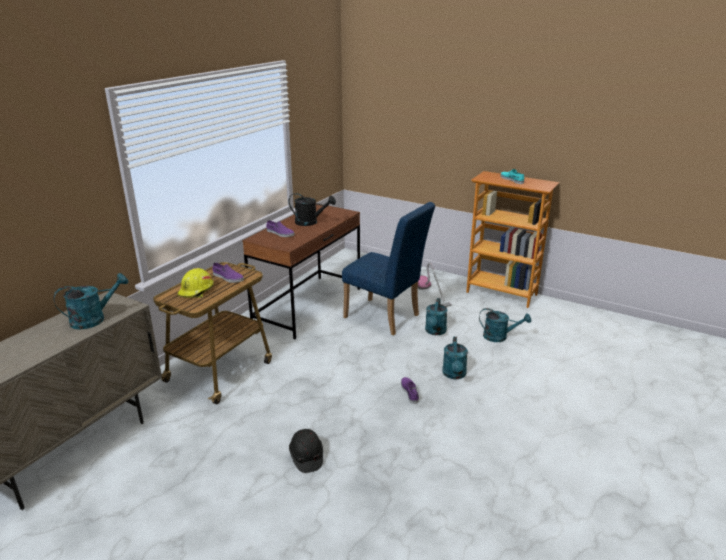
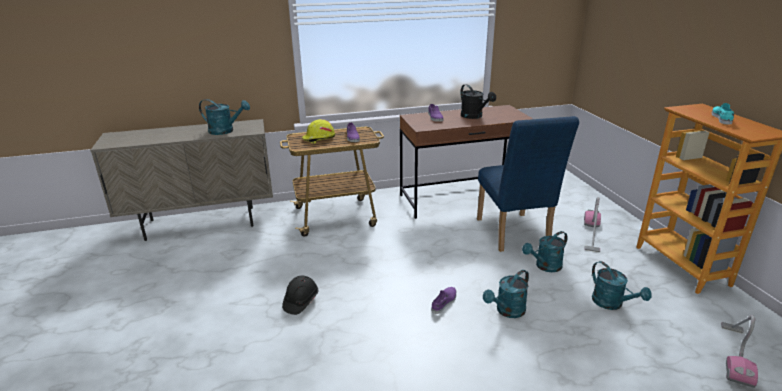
camera: 45 degrees right, 0 degrees up
(581, 334) = (735, 354): none -> vacuum cleaner

